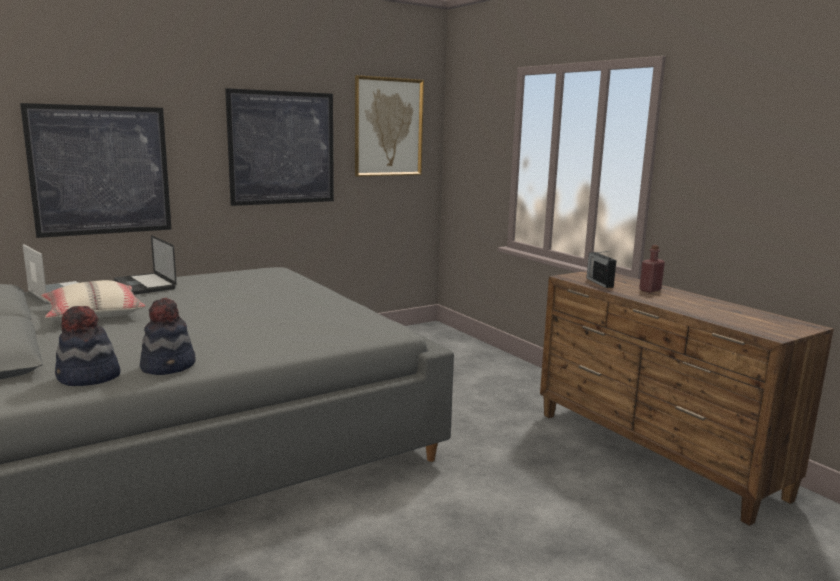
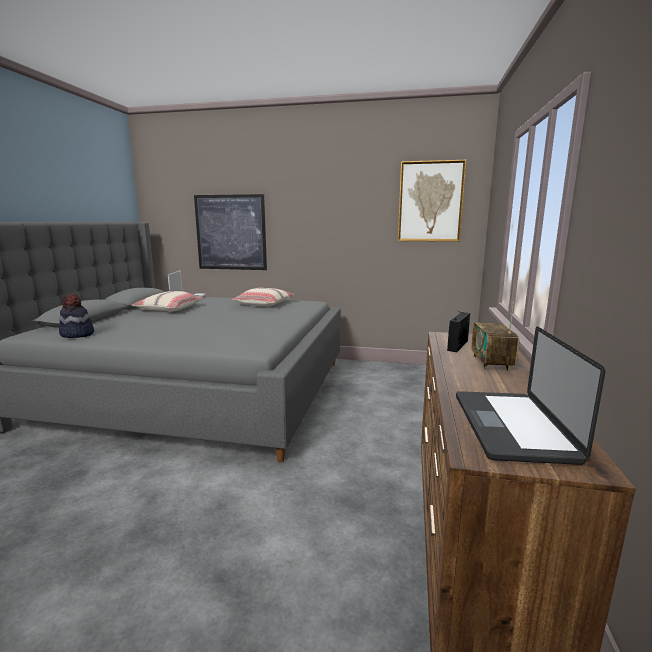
camera: 45 degrees right, 0 degrees up
(145, 285) = (229, 300): laptop -> laptop (511, 426)
(169, 366) = (112, 338): hat -> none
(220, 282) = (264, 304): none -> beige pillow
(282, 148) = (340, 219): picture -> none
(650, 290) = (491, 363): red bottle -> radio

